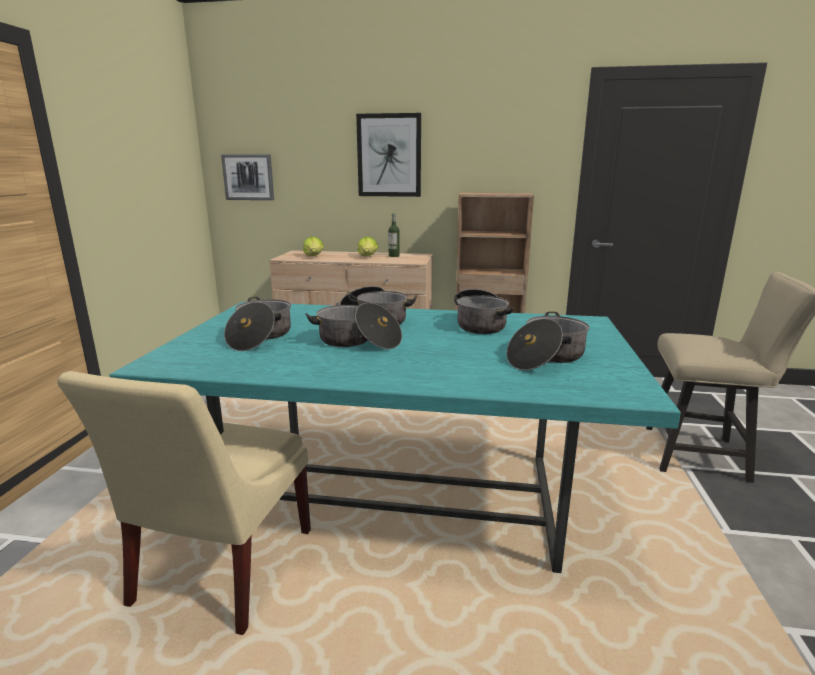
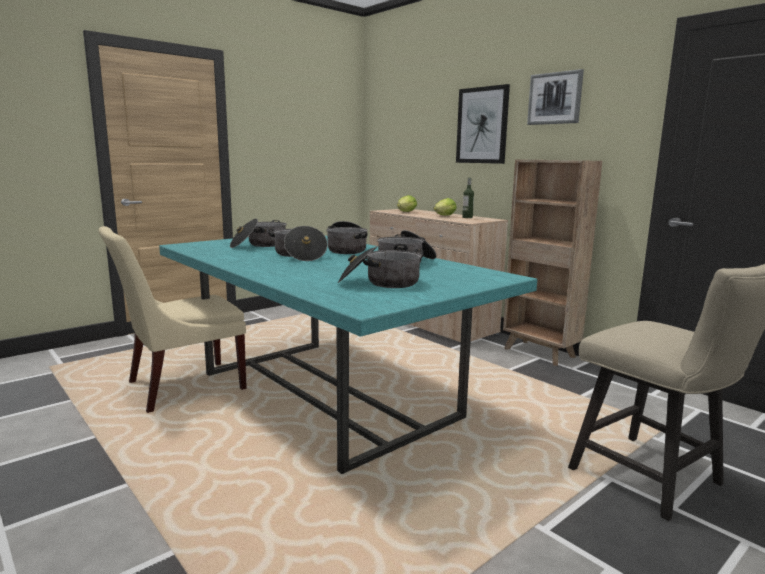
camera: 40 degrees right, 5 degrees down
(248, 177) = (388, 146): picture -> picture (555, 98)

